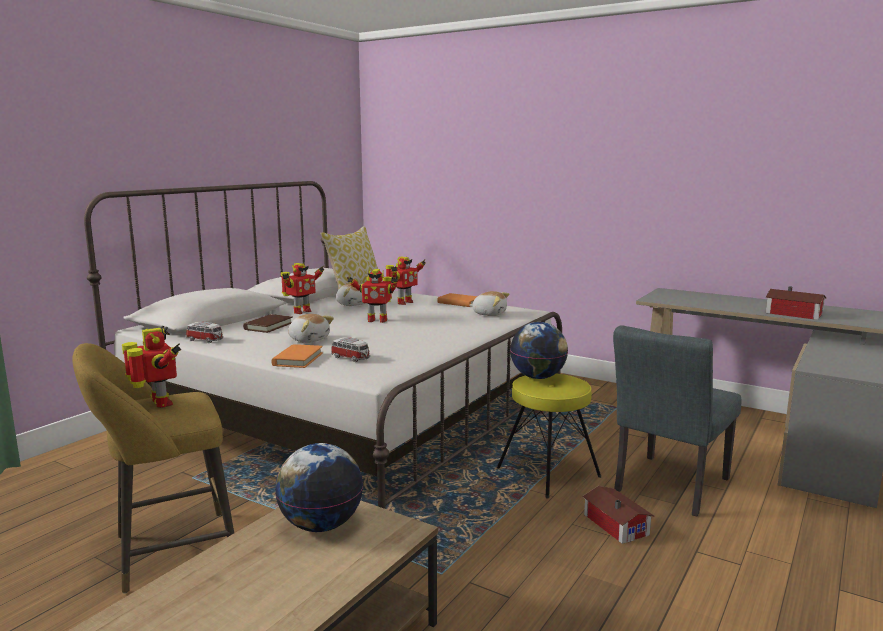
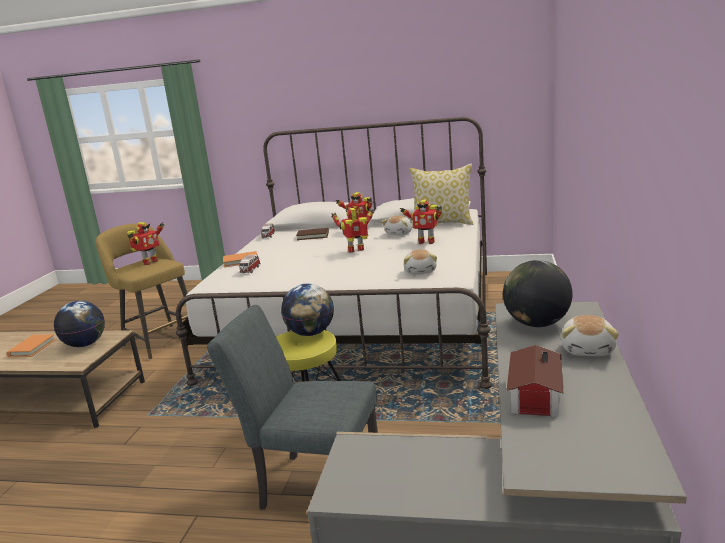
camera: 70 degrees right, 5 degrees up
(309, 339) = (287, 251): plush toy -> plush toy (588, 349)
(376, 320) = (357, 250): toy robot -> toy robot turned 90 degrees clockwise
(459, 303) = (451, 254): orange book -> orange book (32, 348)
(616, 523) = (232, 467): toy house -> none
(686, 299) = (537, 324): none -> globe

